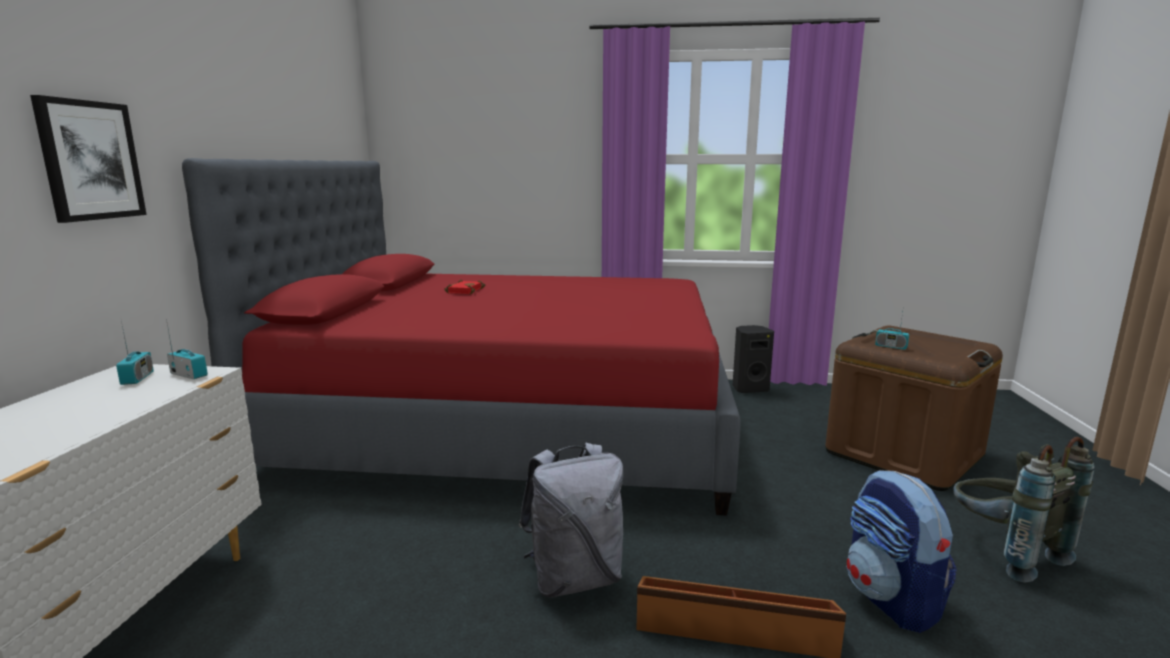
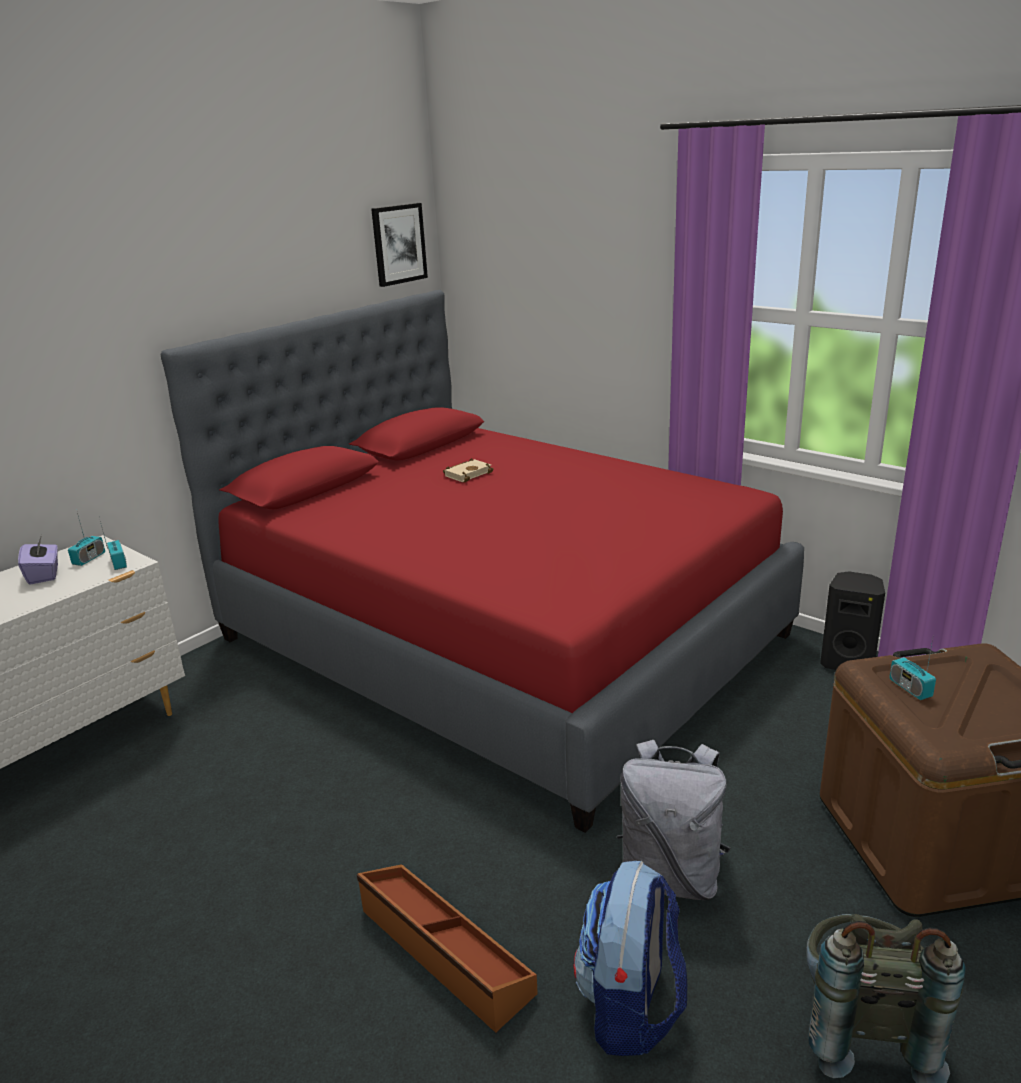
camera: 35 degrees right, 10 degrees up
(88, 397) = (44, 574): none -> purple tissue box
(90, 160) = (70, 370): picture -> picture (398, 244)
(464, 290) = (468, 474): red book -> beige book
(574, 578) = (370, 838): grey backpack -> grey backpack (671, 875)

